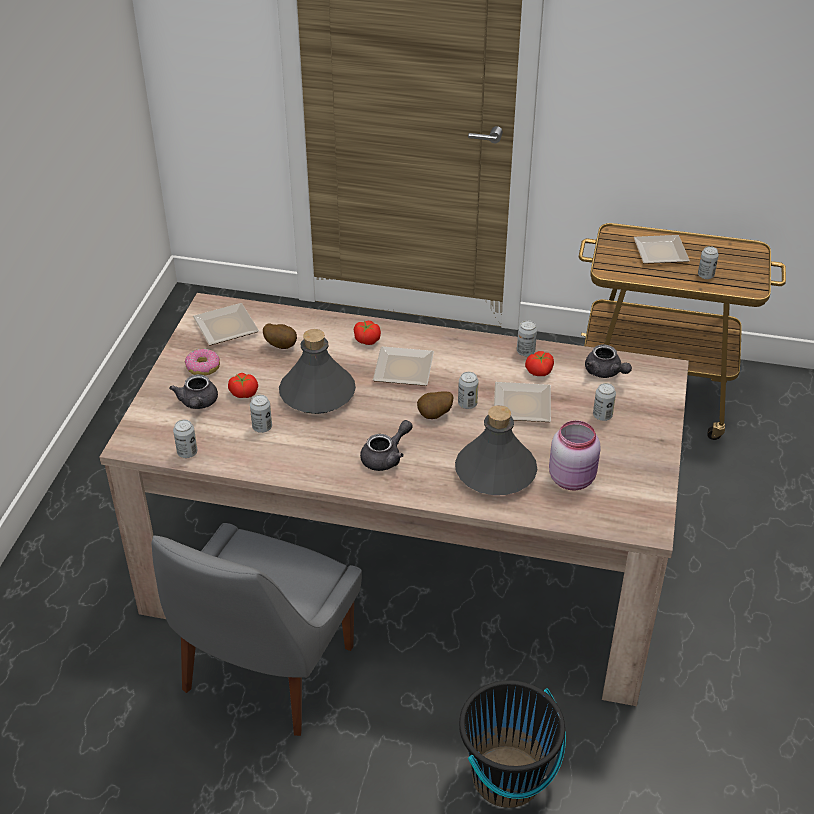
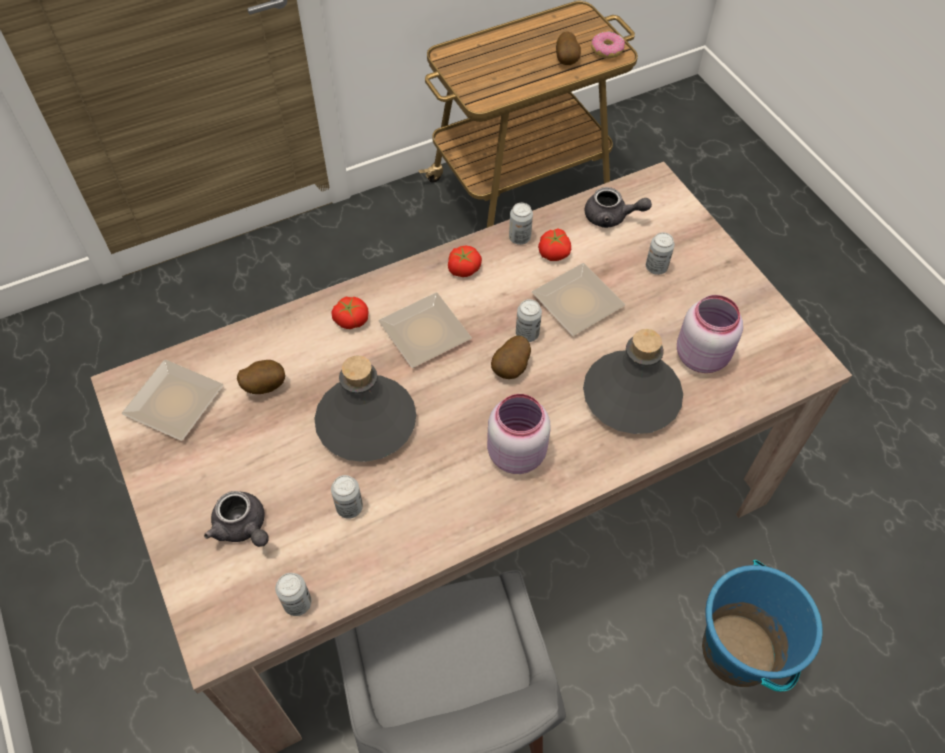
camera: 40 degrees left, 15 degrees up
(203, 367) = (200, 474): donut -> donut (606, 50)
(244, 392) = (283, 476): tomato -> tomato (463, 268)
(386, 457) = (515, 452): grey teapot -> pink jar
(507, 778) = (738, 651): black bucket -> blue bucket
(661, 251) = (506, 54): plate -> none
(705, 275) = (567, 60): can -> potato

